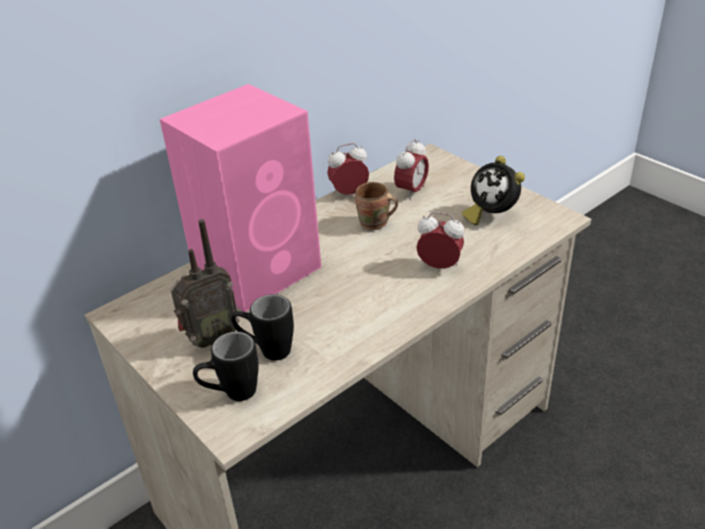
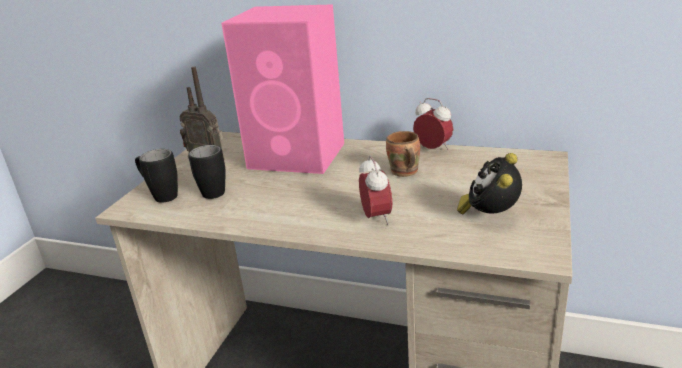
camera: 60 degrees right, 10 degrees down
(411, 192) = (473, 170): alarm clock -> none

